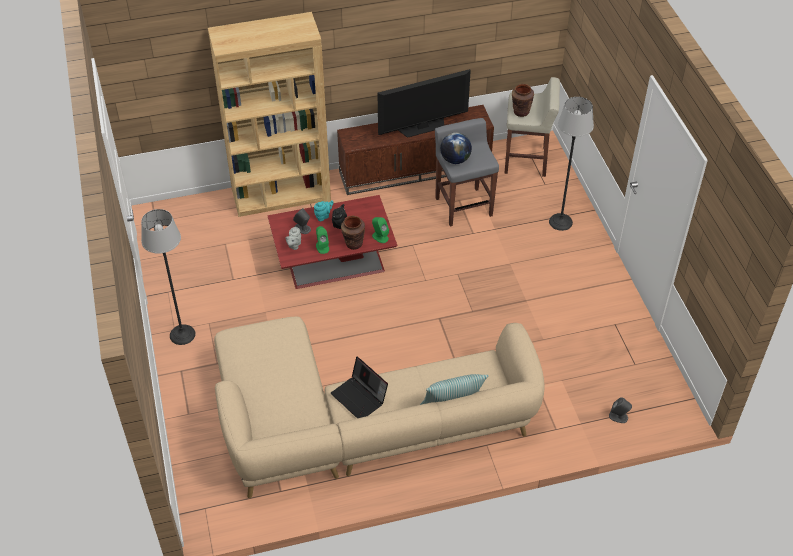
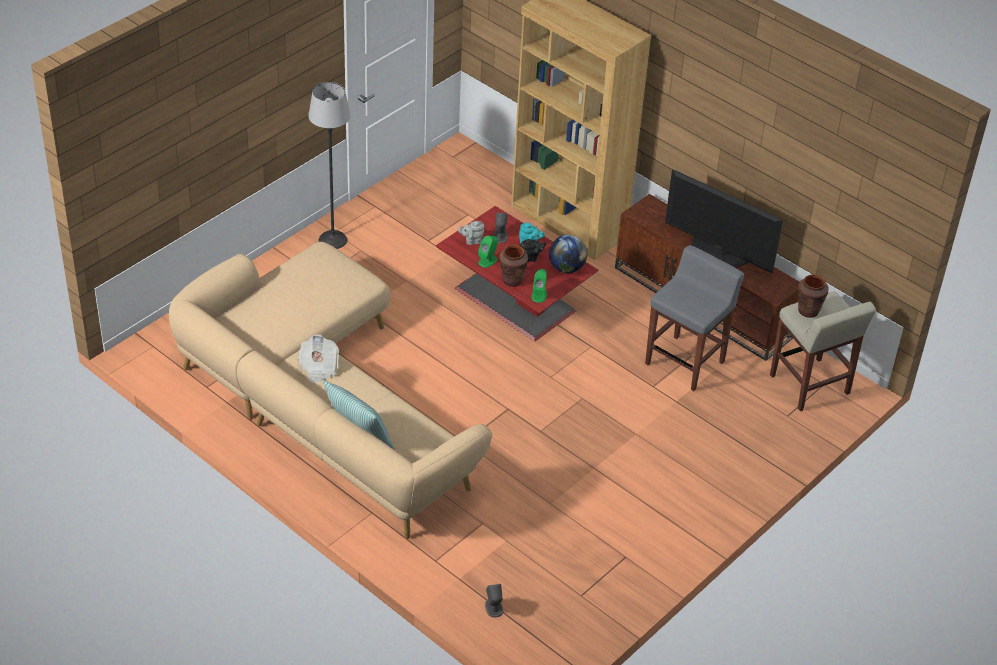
camera: 55 degrees right, 5 degrees down
(360, 397) = (318, 367): laptop -> newspaper
(455, 159) = (678, 289): globe -> globe (566, 268)
(560, 222) = (740, 452): floor lamp -> none

